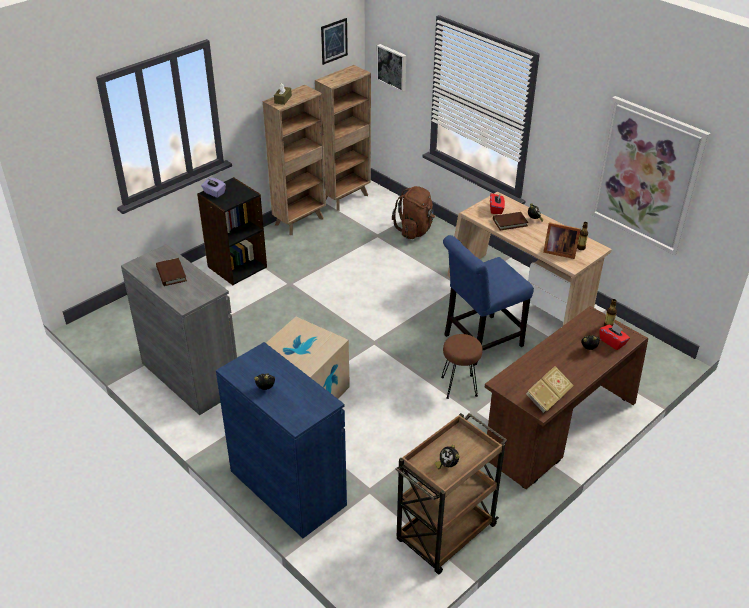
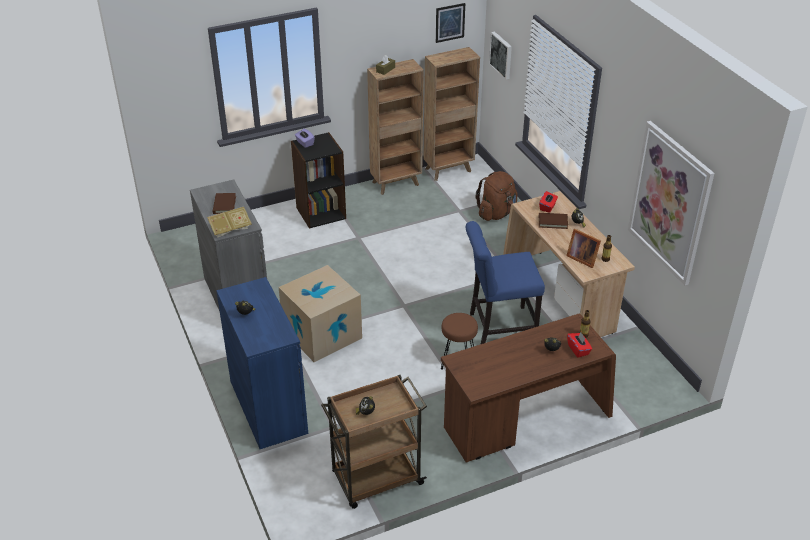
camera: 20 degrees right, 0 degrees up
(547, 397) = (487, 382): book -> book (230, 229)

